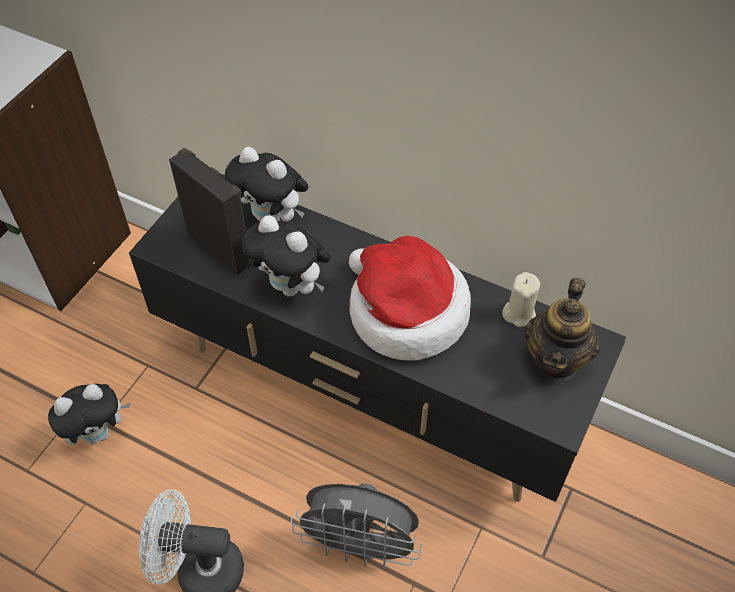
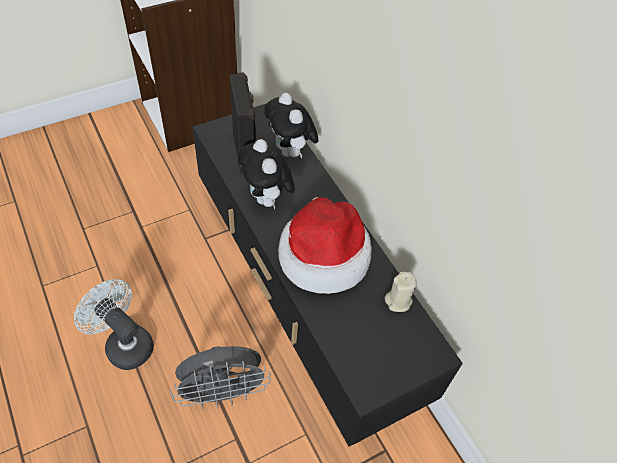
camera: 30 degrees right, 0 degrees up
(98, 433) = (134, 231): plush toy -> none
(360, 546) = (223, 393): grey fan -> grey fan turned 60 degrees counterclockwise
(556, 359) = (398, 346): teapot -> none

